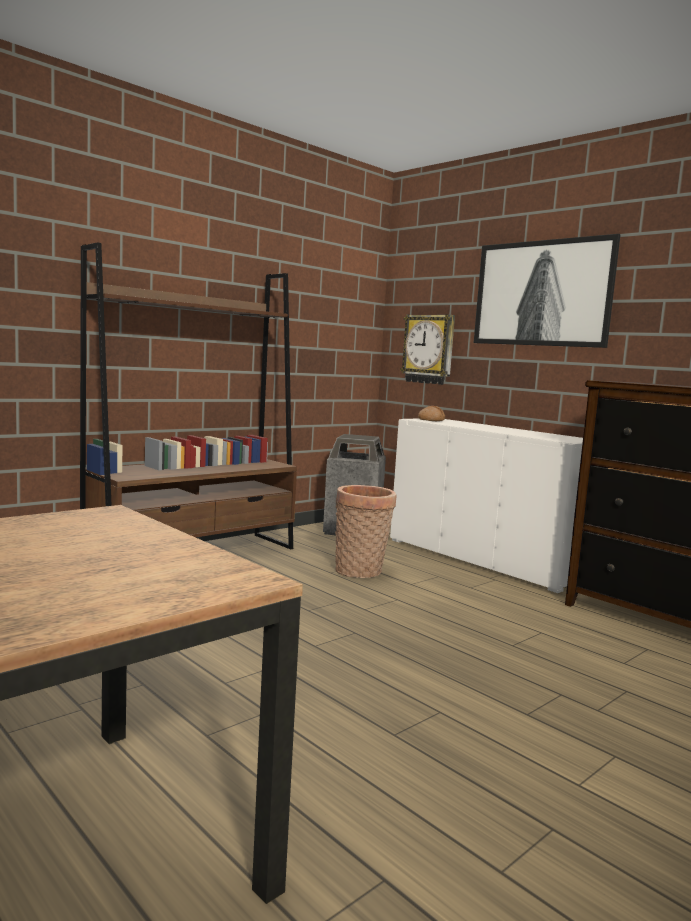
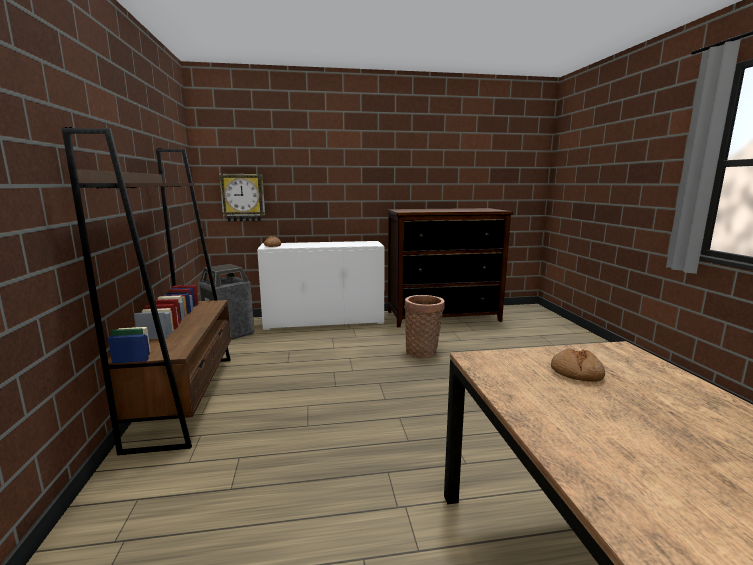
camera: 55 degrees left, 5 degrees up
(88, 551) = (576, 373): none -> bread
(361, 572) = (299, 353): basket -> basket (423, 351)
(541, 293) = (325, 161): picture -> none

